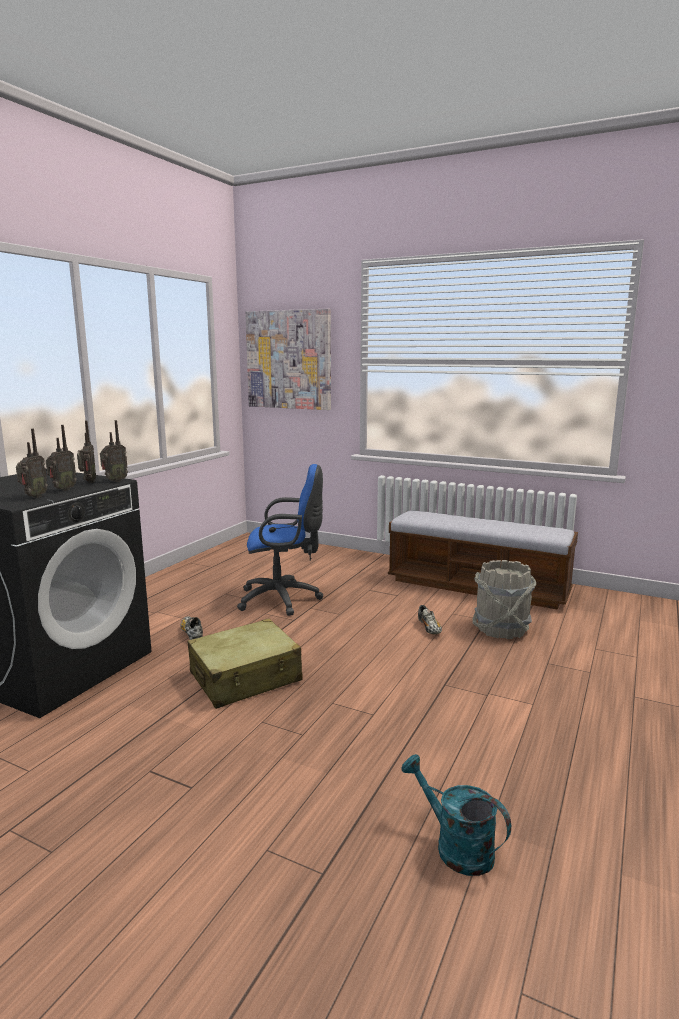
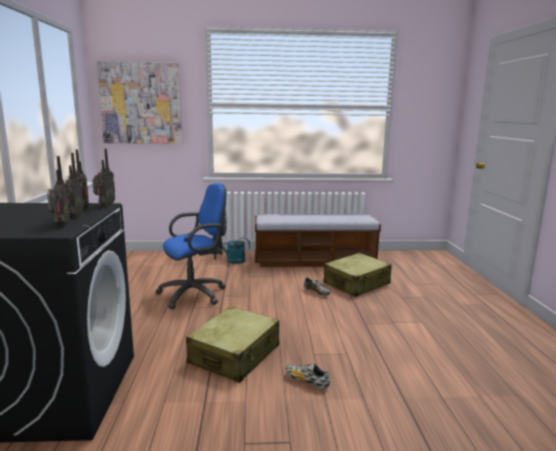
camera: 30 degrees left, 0 degrees up
(192, 633) = (152, 335): shoe -> shoe (306, 381)
(455, 846) = (477, 412): turquoise watering can -> turquoise watering can (232, 260)
(501, 629) = (357, 284): grey bucket -> beige suitcase

